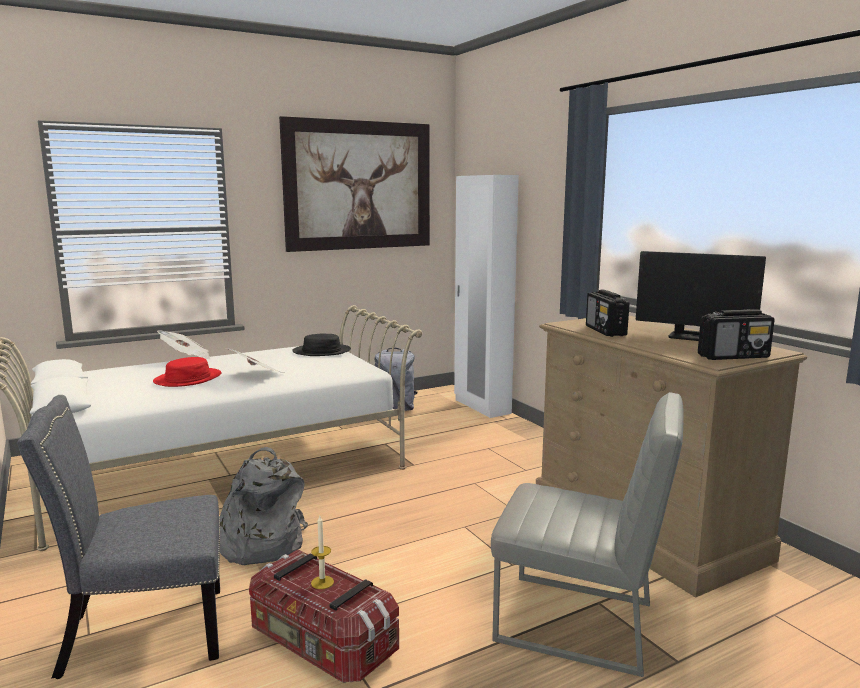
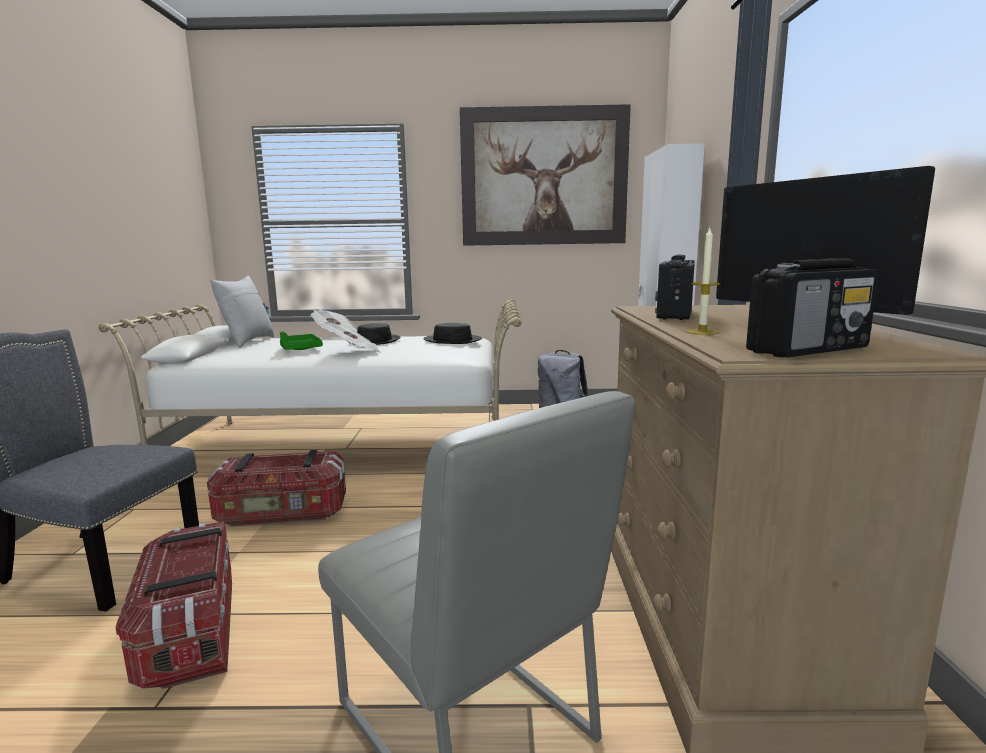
camera: 30 degrees right, 0 degrees up
(96, 377) = (248, 342): none -> grey pillow
(188, 379) = (300, 349): red hat -> green tray
(246, 360) = (374, 341): none -> black hat
(258, 544) = (282, 514): grey backpack -> storage box
(322, 582) = (189, 561): candle -> candle (702, 332)
(734, 356) = (808, 350): radio -> radio turned 45 degrees counterclockwise

